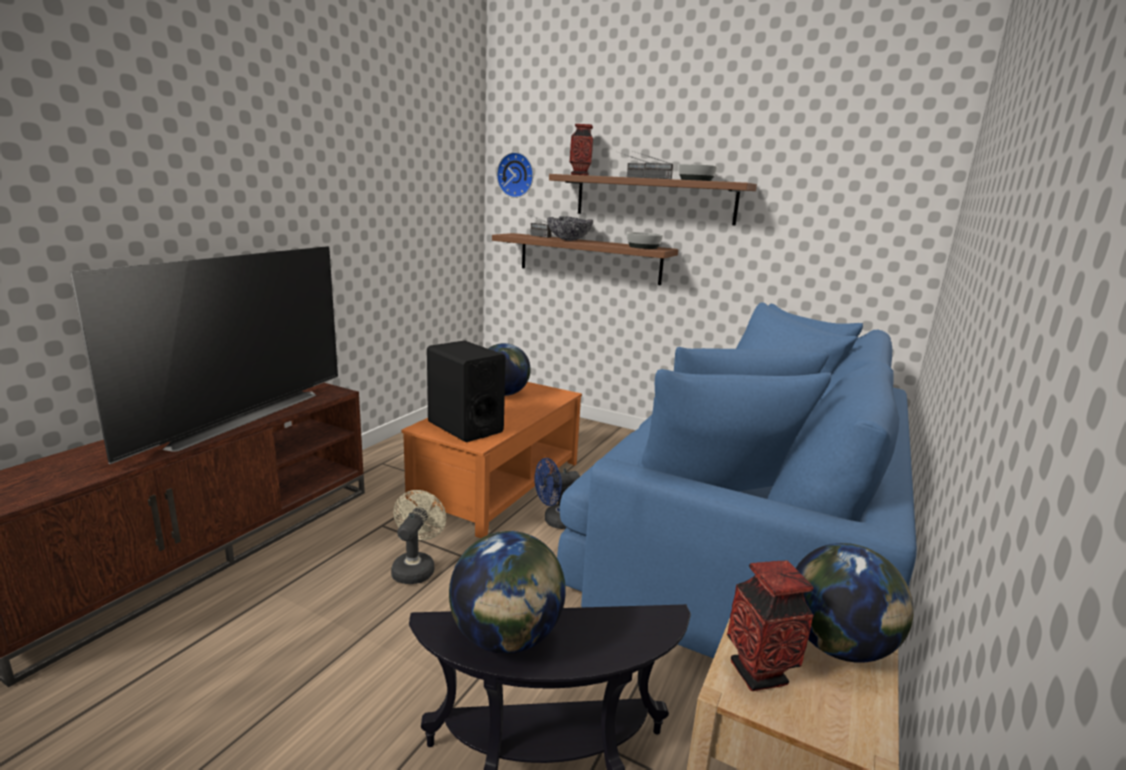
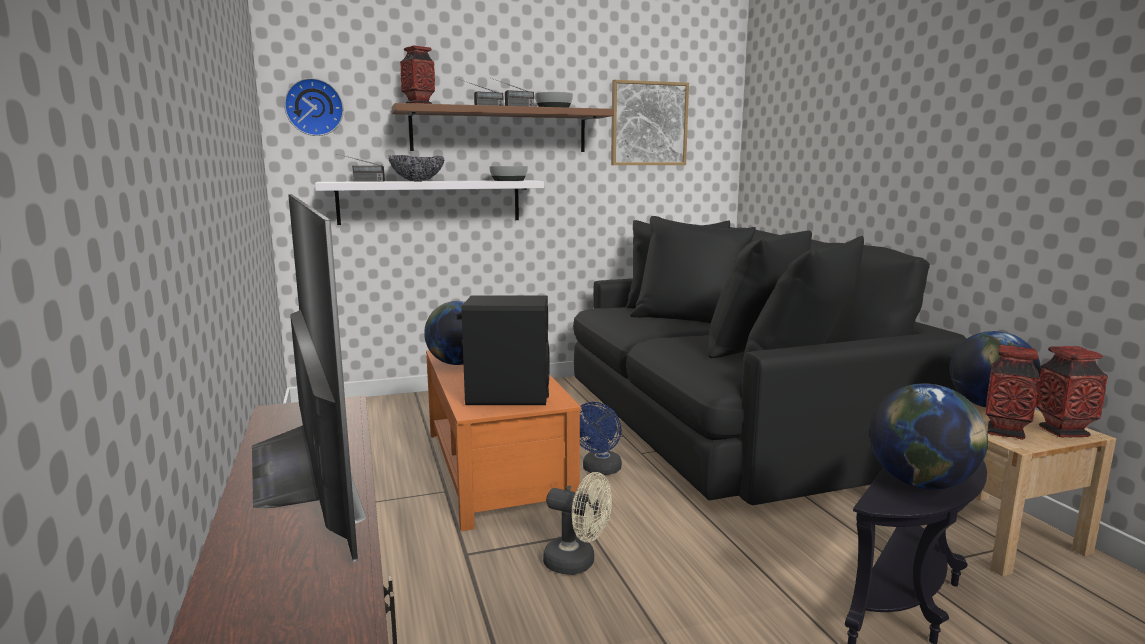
camera: 45 degrees left, 5 degrees down
(415, 568) = (577, 563): beige fan -> beige fan turned 150 degrees clockwise
(589, 258) = (430, 201): brown shelf -> white shelf
(743, 541) = (727, 422): blue sofa -> black sofa
(818, 199) = (648, 124): none -> picture
(839, 723) = (1063, 431): none -> vase

